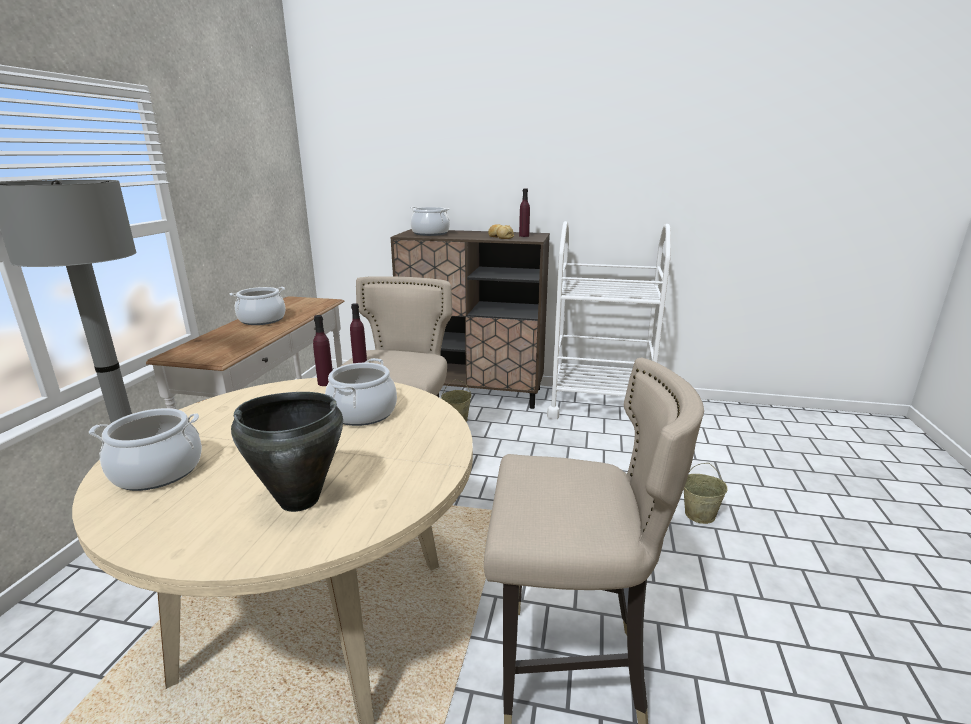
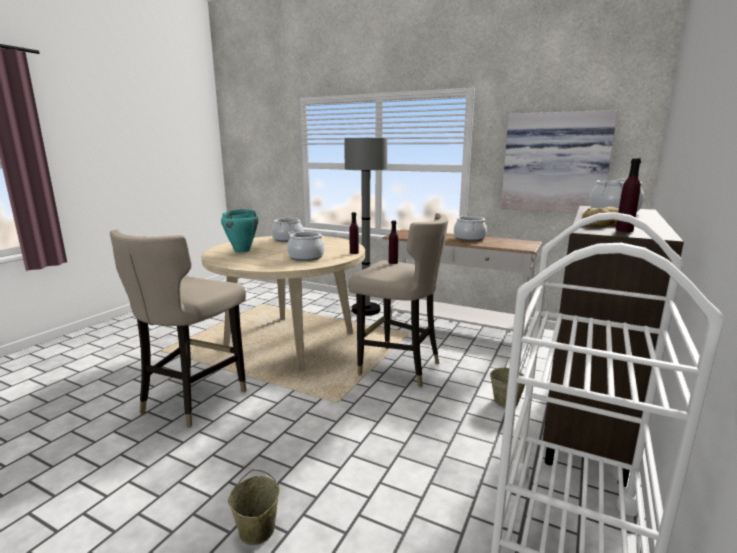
camera: 105 degrees right, 5 degrees down
(251, 201) = (555, 162): none -> picture
(299, 499) = (242, 250): black cooking pot -> turquoise cooking pot

